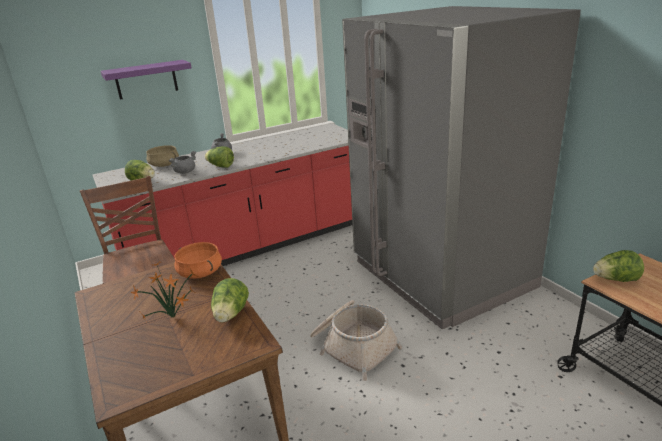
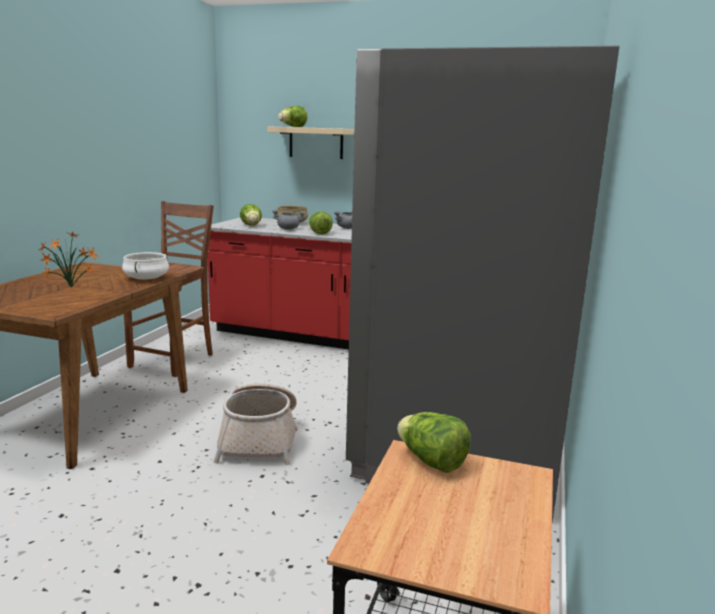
camera: 45 degrees right, 10 degrees down
(146, 80) = (316, 143): purple shelf -> beige shelf
(200, 272) = (146, 278): orange cooking pot -> white cooking pot
(231, 314) = (90, 298): lettuce -> lettuce (293, 126)

